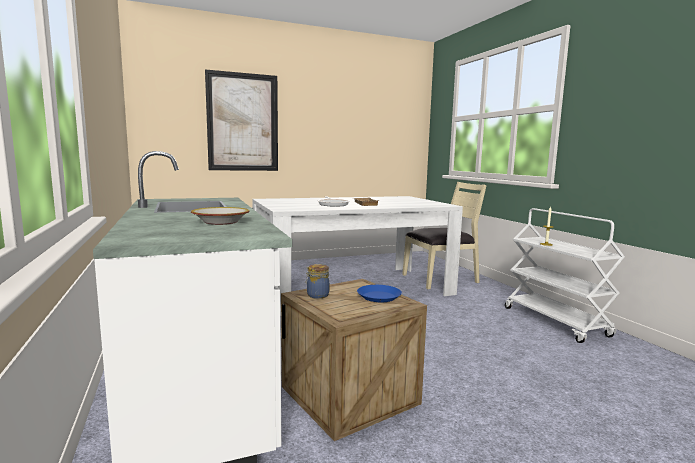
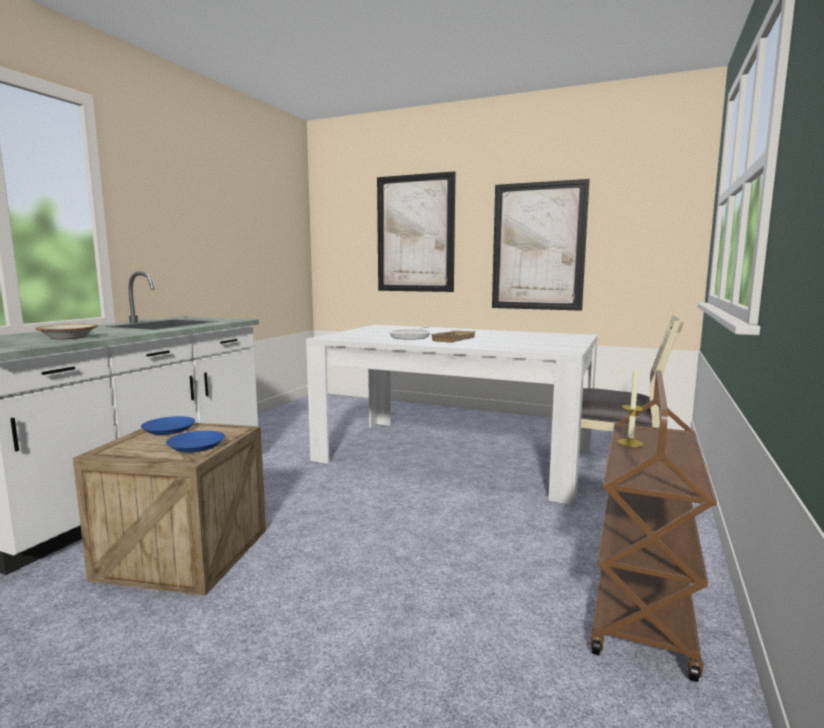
camera: 45 degrees right, 0 degrees up
(317, 295) = (168, 429): jar -> blue plate
(338, 138) = (538, 246): none -> picture
(556, 322) = (644, 606): white cart -> brown cart

